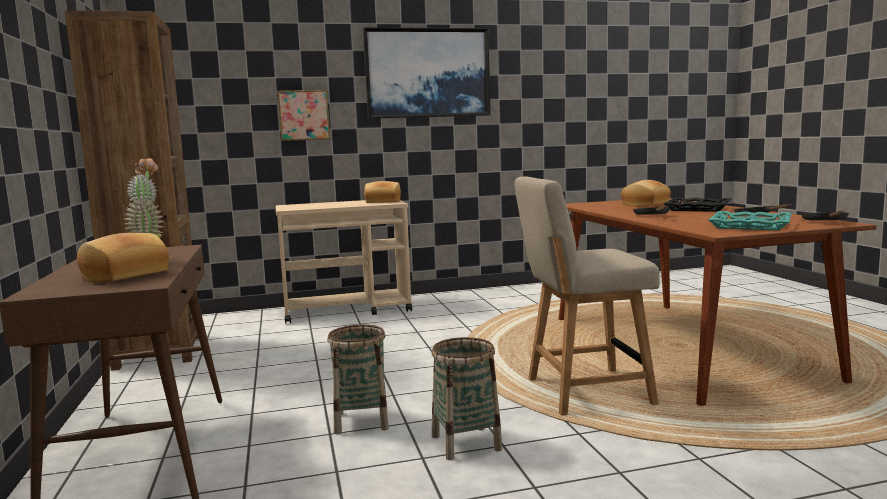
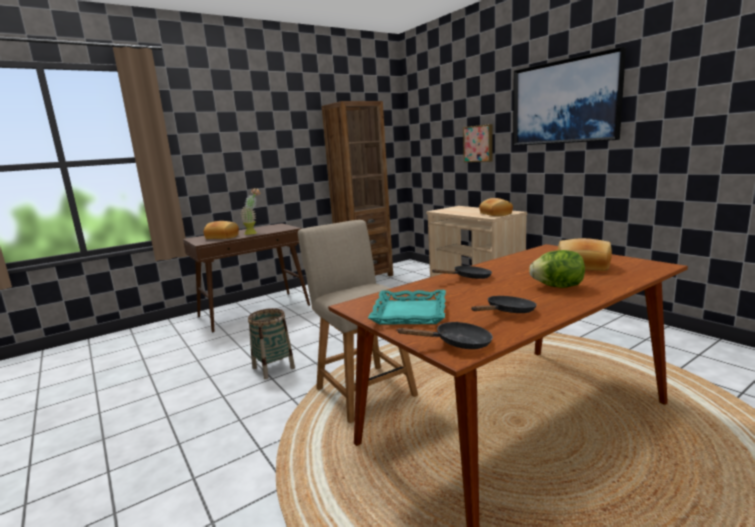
camera: 70 degrees right, 5 degrees up
(361, 421) = (295, 337): basket -> none
(698, 208) = (557, 286): black tray -> lettuce

